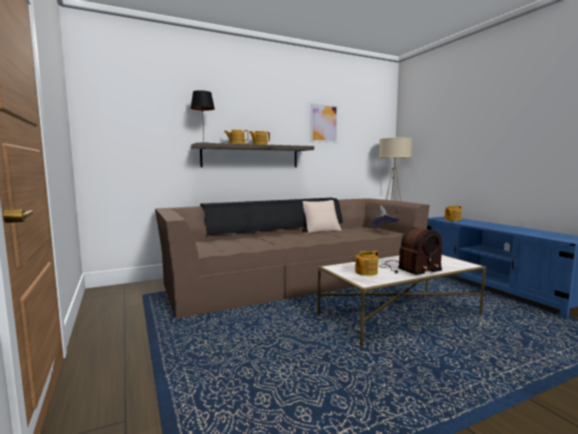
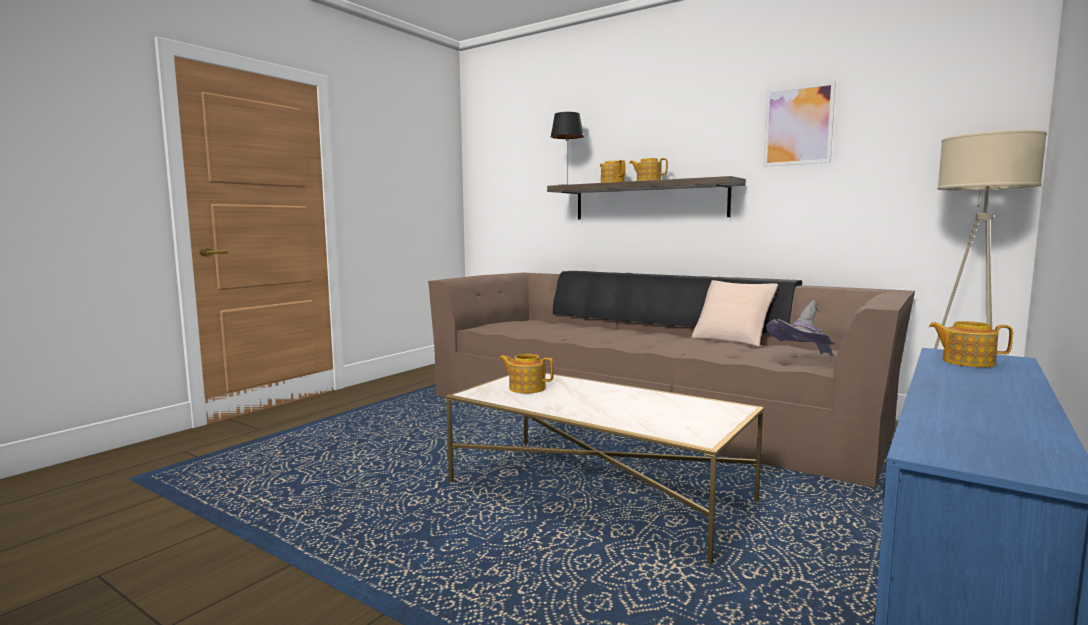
camera: 60 degrees right, 0 degrees up
(408, 269) = (586, 404): radio -> none

